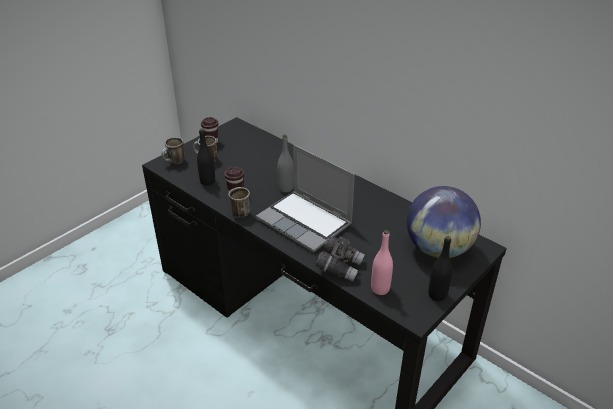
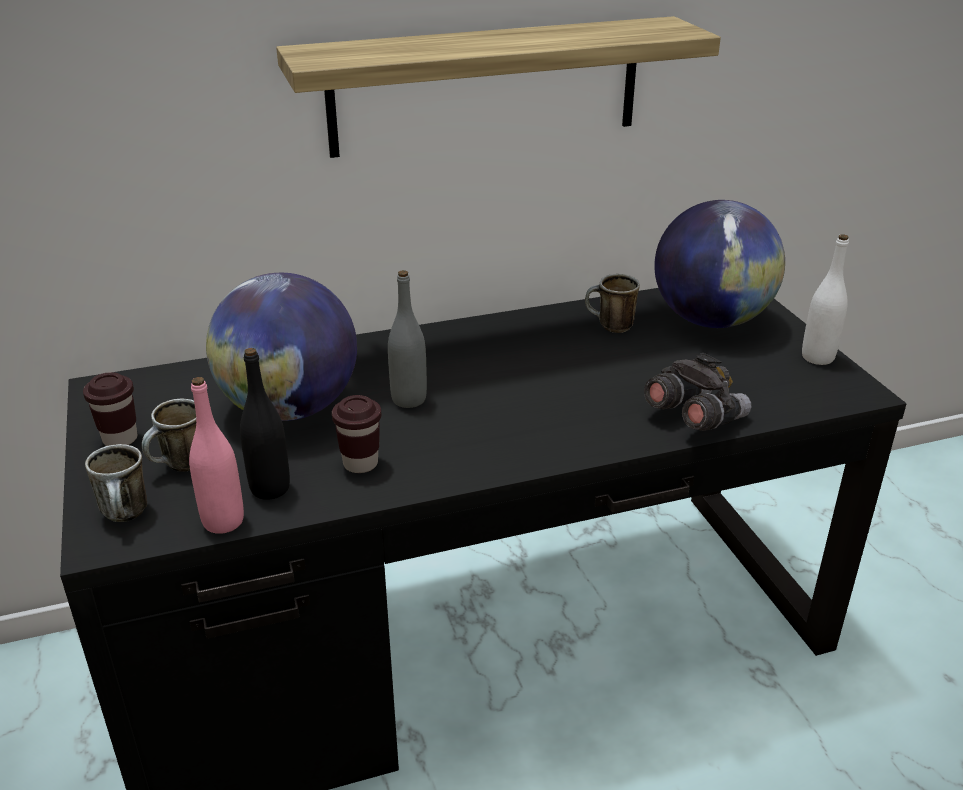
camera: 60 degrees left, 5 degrees down
(239, 212) = (428, 478): mug -> mug (609, 327)
(256, 165) = (290, 408): none -> globe
(306, 222) = (537, 411): laptop -> none
(380, 289) = (776, 399): pink bottle -> pink bottle (223, 521)
(386, 79) = (486, 86): none -> shelf
(437, 295) = (817, 357): black bottle -> white bottle

